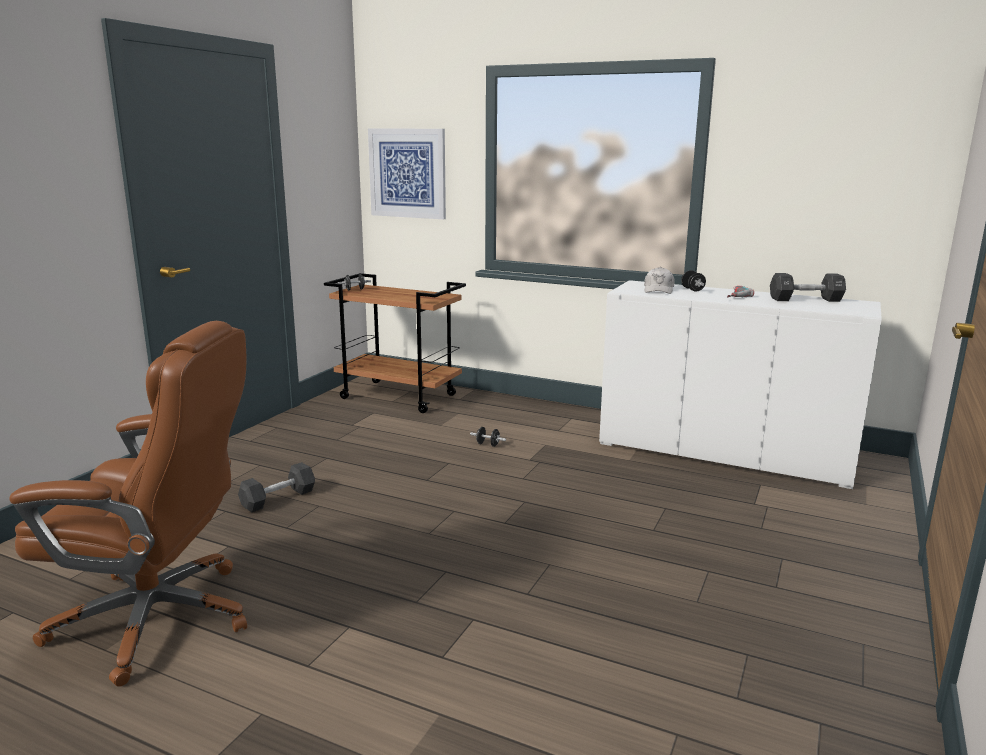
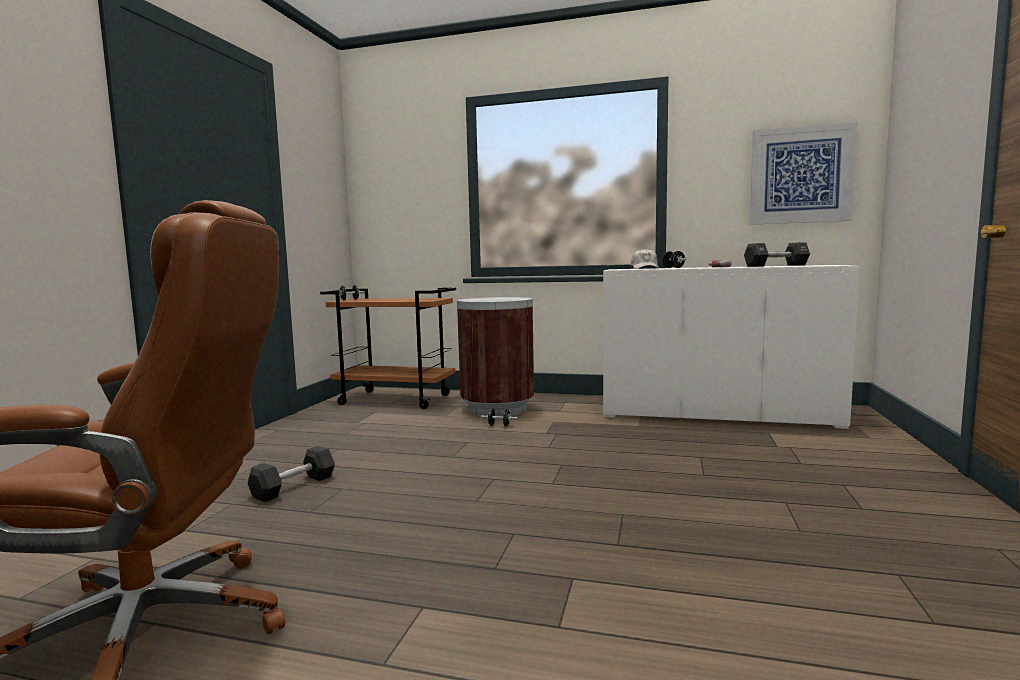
camera: 10 degrees left, 10 degrees down
(407, 173) = (394, 197): picture -> picture (801, 175)
(497, 421) = (498, 409): none -> brown trash can

